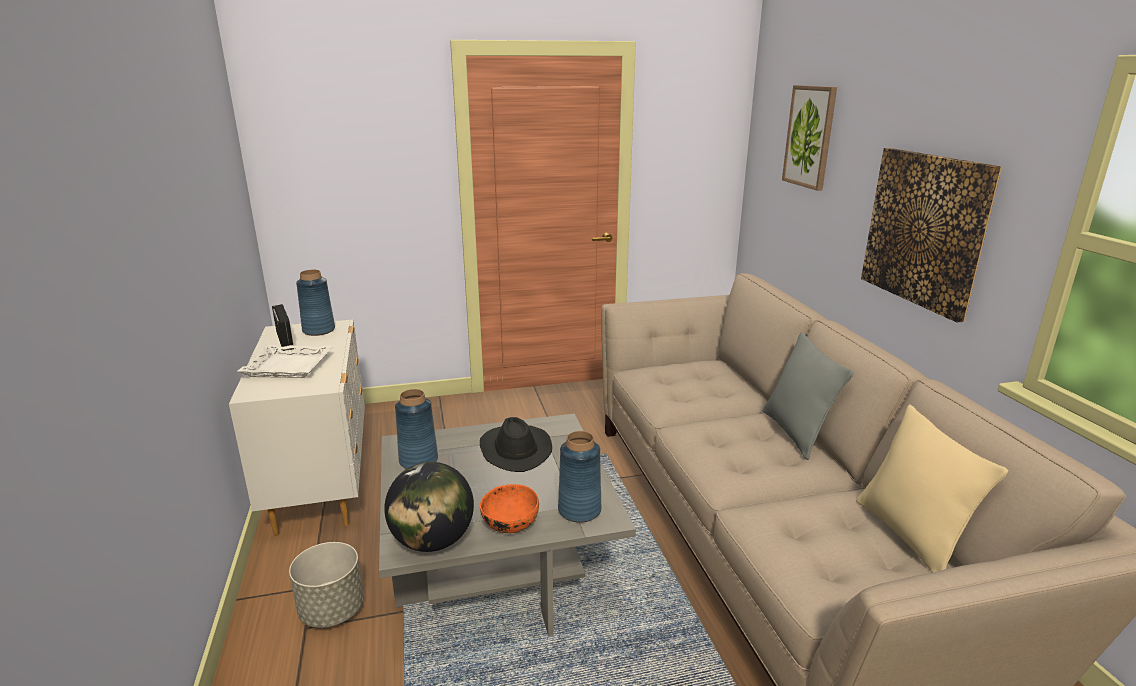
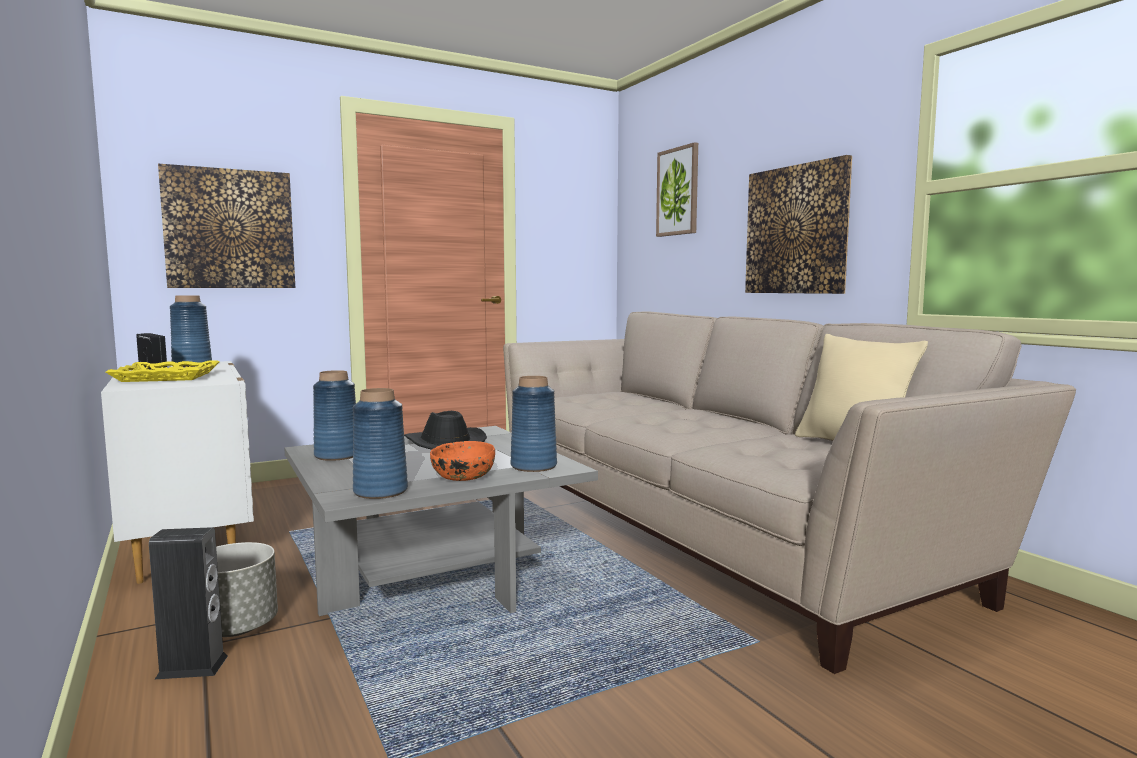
camera: 15 degrees left, 15 degrees down
(288, 366) = (167, 377): white tray -> yellow tray
(292, 655) = (192, 667): none -> speaker
(352, 184) = (229, 229): none -> picture
(433, 541) = (380, 491): globe -> blue vase
(796, 433) = (719, 414): grey pillow -> none

